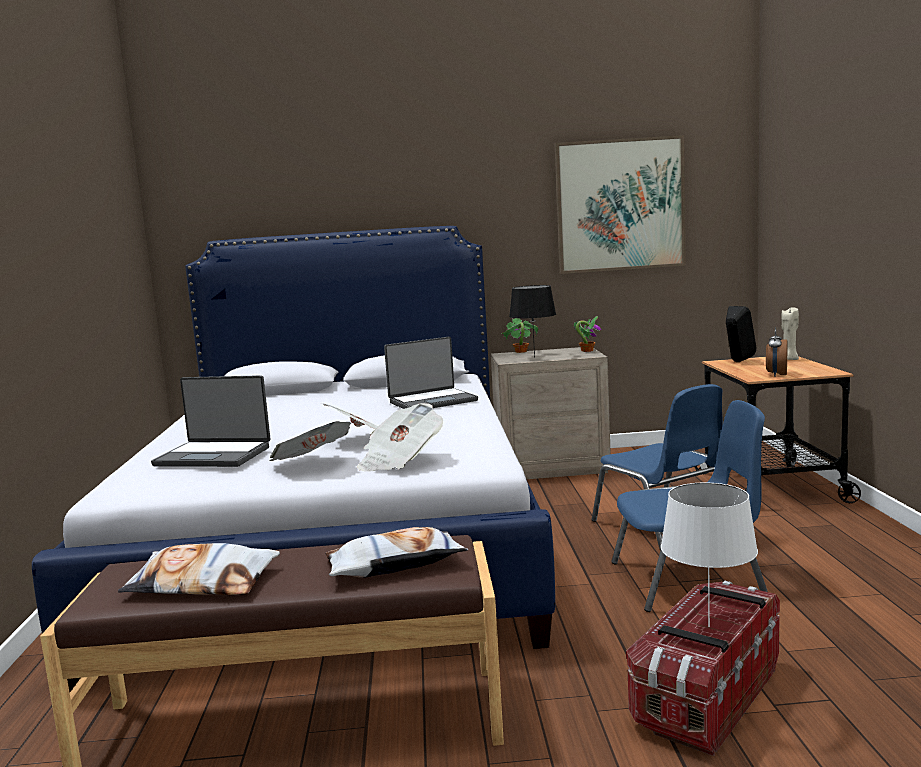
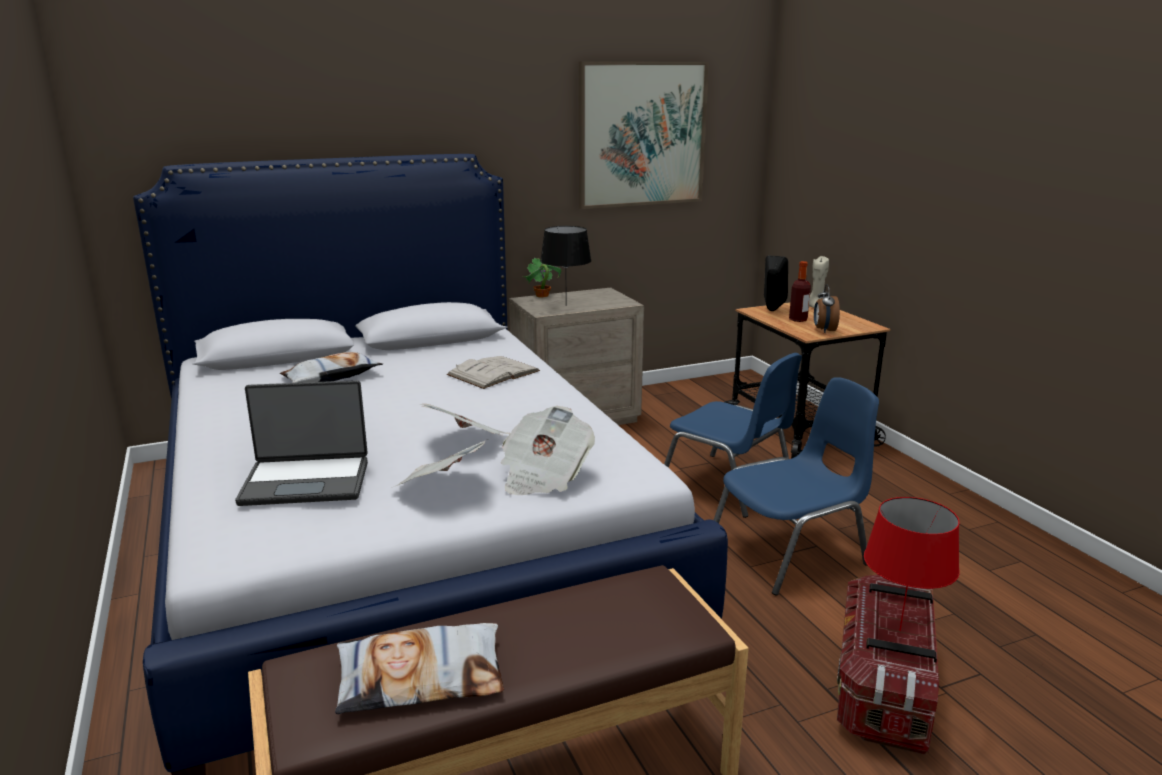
camera: 20 degrees left, 10 degrees up
(394, 564) = (623, 620): pillow -> pillow (331, 377)
(432, 401) = (493, 373): laptop -> white book
(586, 350) = (613, 295): potted plant -> none
(709, 626) = (899, 630): white table lamp -> red table lamp
(758, 367) = (798, 319): none -> bottle

